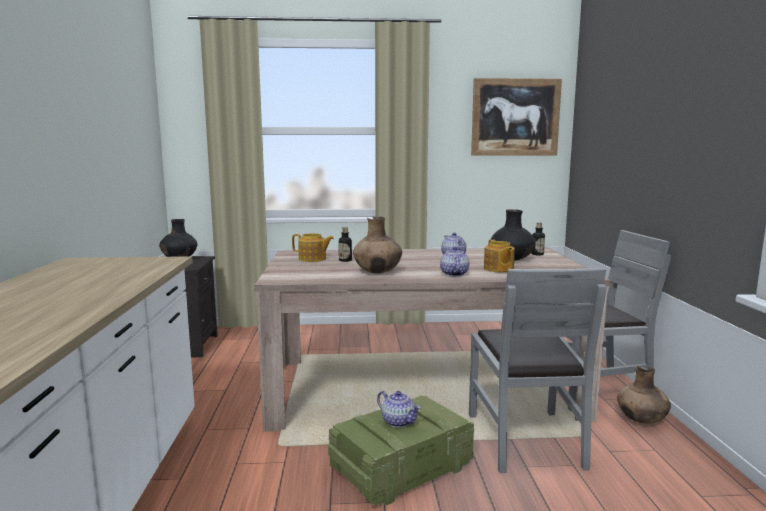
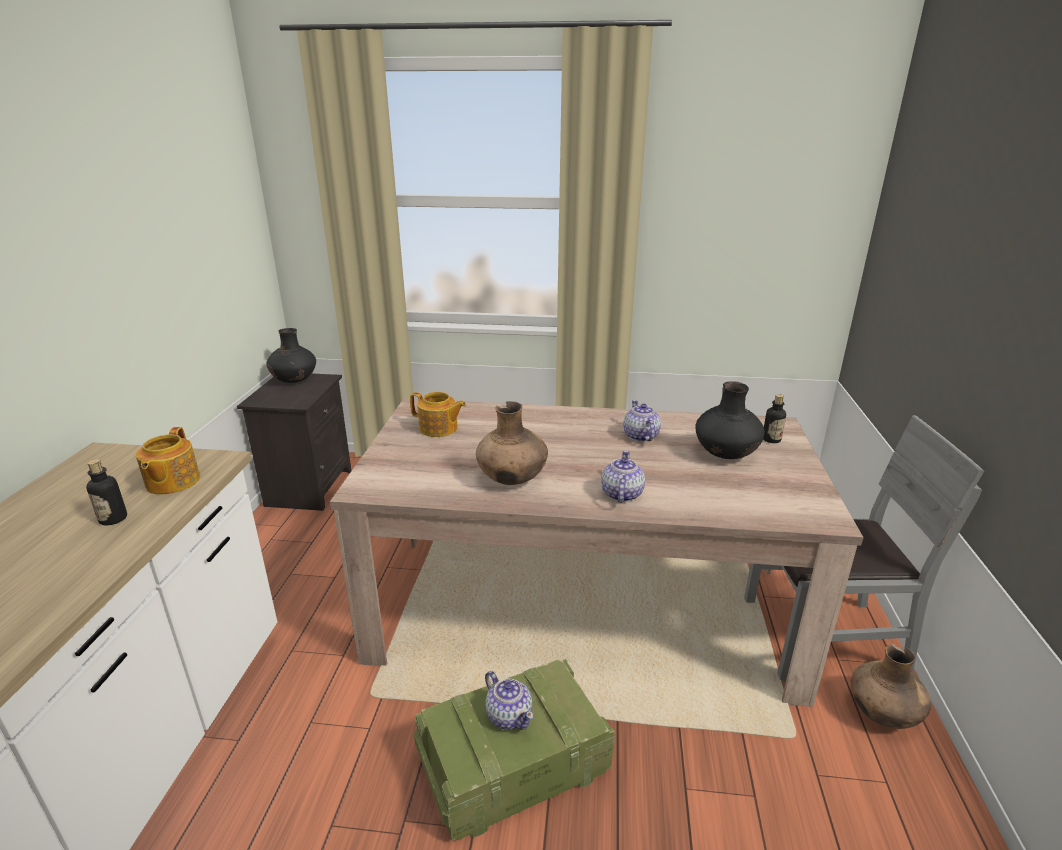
camera: 10 degrees right, 15 degrees up
(345, 260) = (481, 436): bottle -> bottle (113, 519)
(498, 269) = (694, 484): teapot -> teapot (172, 482)
(515, 117) = (783, 184): picture -> none
(525, 439) = (699, 731): grey chair -> none

